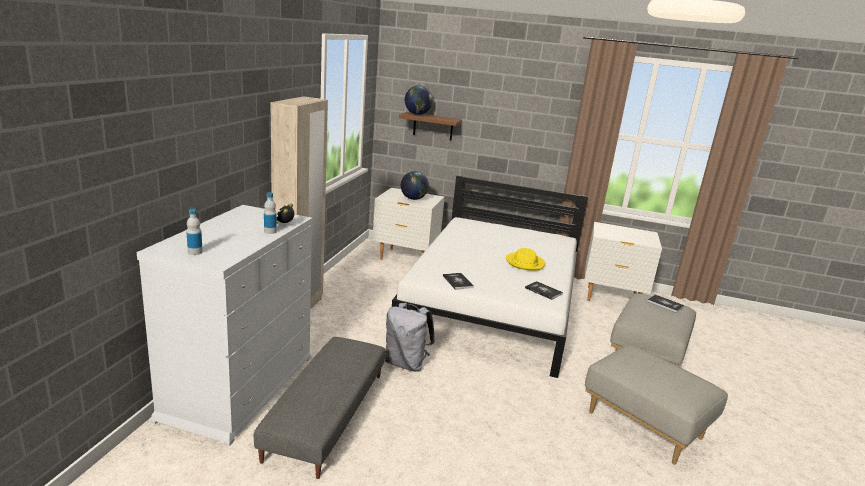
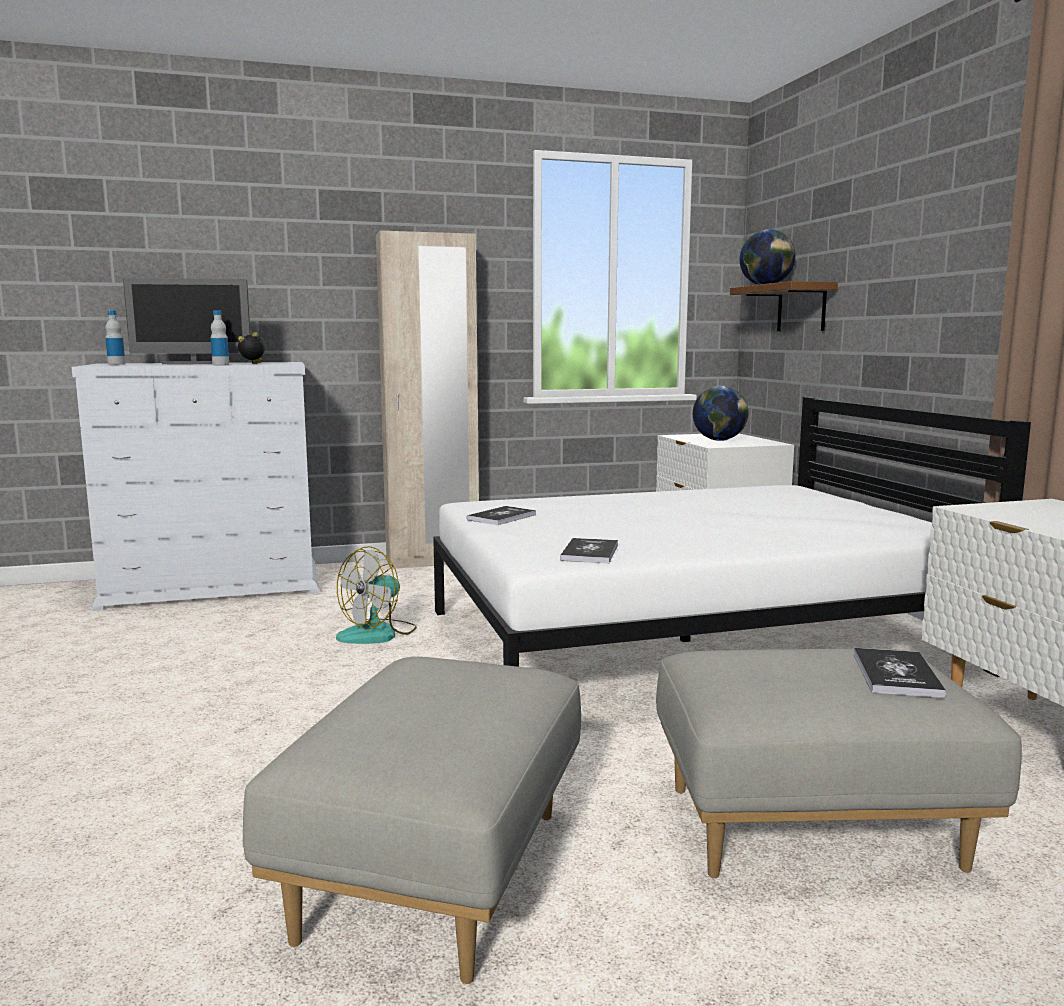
camera: 60 degrees right, 10 degrees down
(237, 234) = (192, 364): none -> monitor
(326, 414) = (193, 628): grey ottoman -> none
(406, 363) = (378, 633): grey backpack -> fan
(525, 263) = (697, 529): yellow hat -> none

